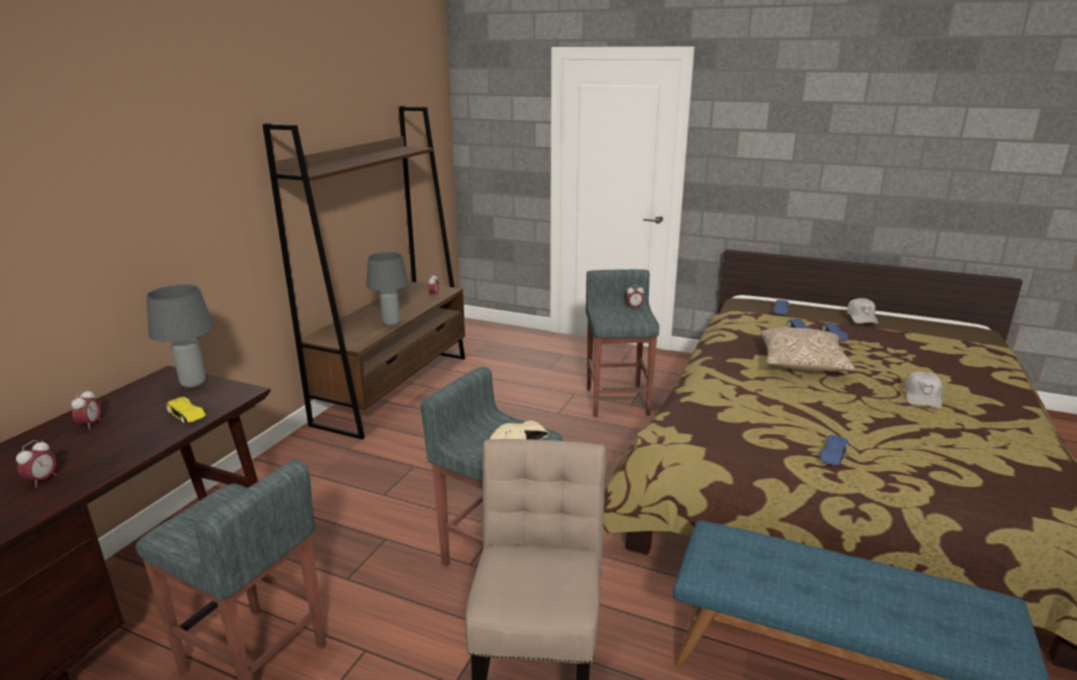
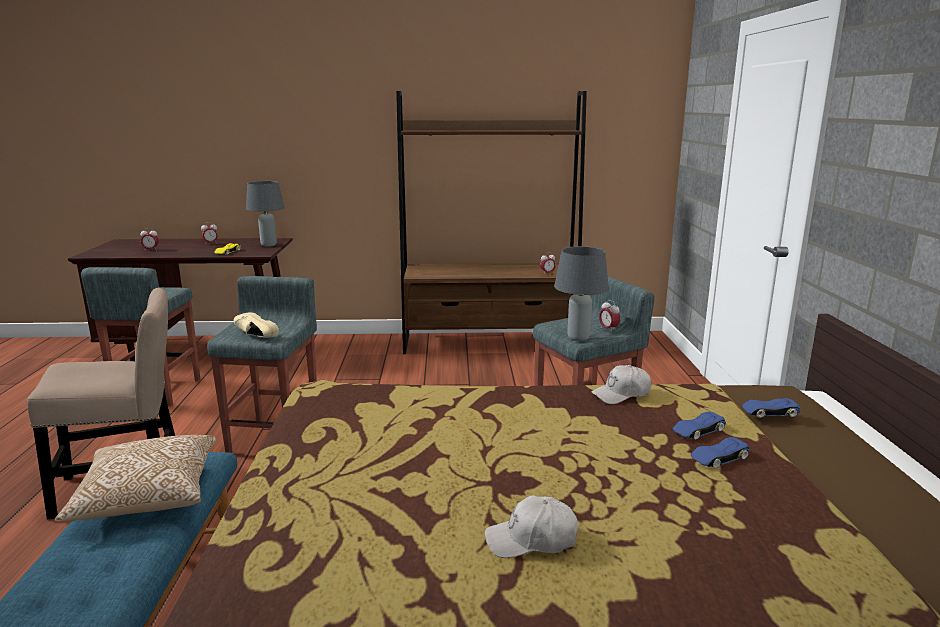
camera: 65 degrees right, 5 degrees down
(391, 323) = (467, 275): grey table lamp -> grey table lamp (578, 338)
(801, 364) = (561, 438): pillow -> pillow (148, 496)
(833, 454) = (298, 469): blue toy car -> none
(861, 318) = (856, 480): white cap -> white cap (621, 394)

